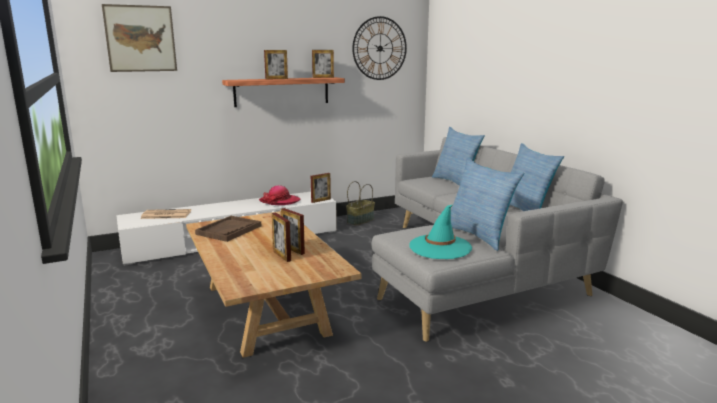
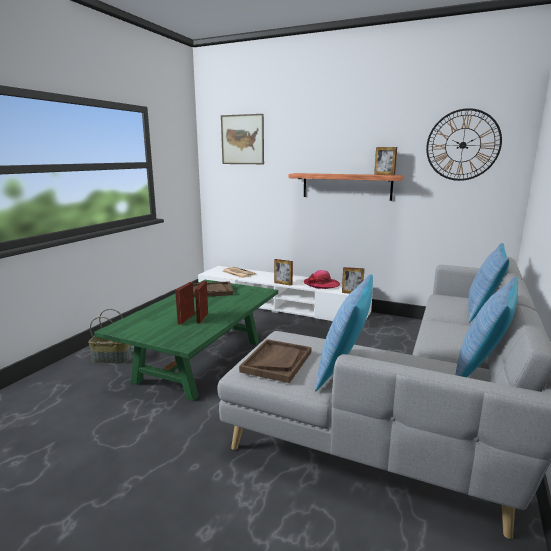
camera: 50 degrees right, 0 degrees up
(266, 309) = (201, 361): beige coffee table -> green coffee table
(276, 79) = (335, 174): picture frame -> picture frame (283, 283)
(360, 220) = (403, 325): basket -> basket (113, 358)
(440, 247) = (276, 362): turquoise hat -> brown tray

